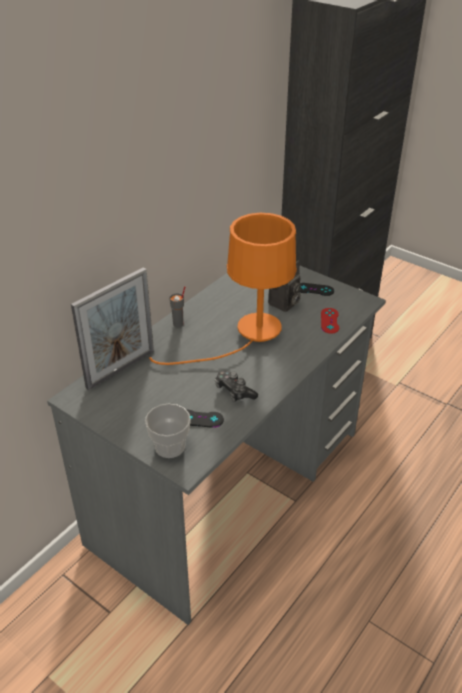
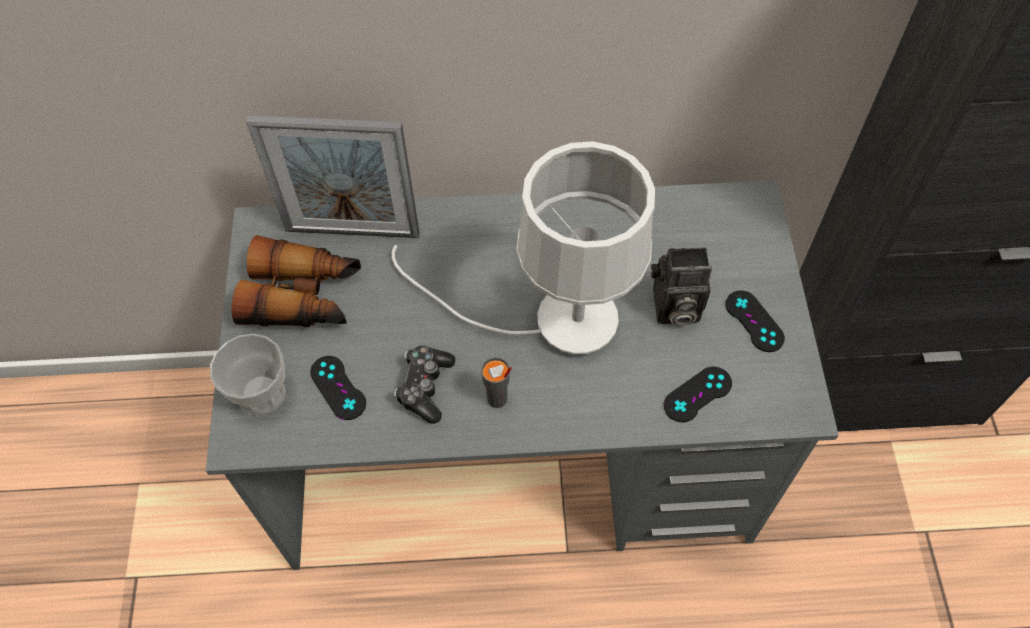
camera: 50 degrees right, 20 degrees up
(134, 403) = (304, 296): none -> binoculars
(178, 324) = (499, 221): grey cup -> grey cup (497, 399)
(248, 337) = (552, 321): orange table lamp -> white table lamp
(329, 321) = (697, 394): red game controller -> black game controller

